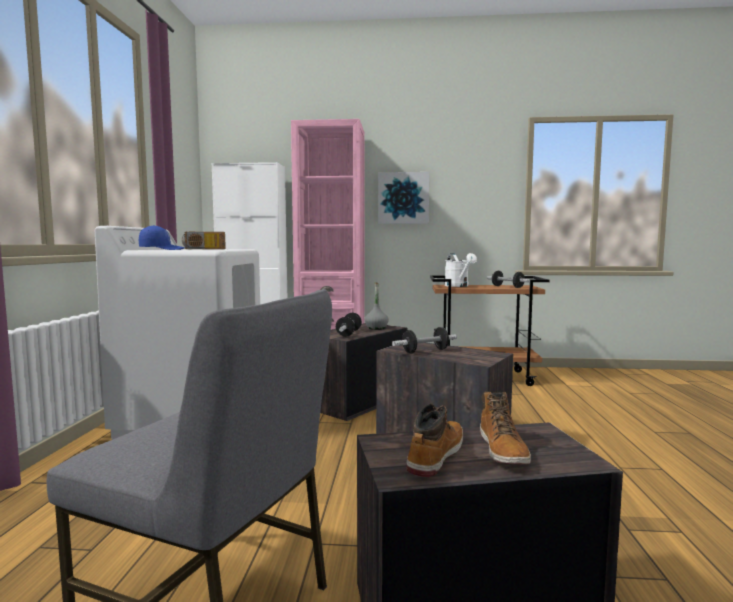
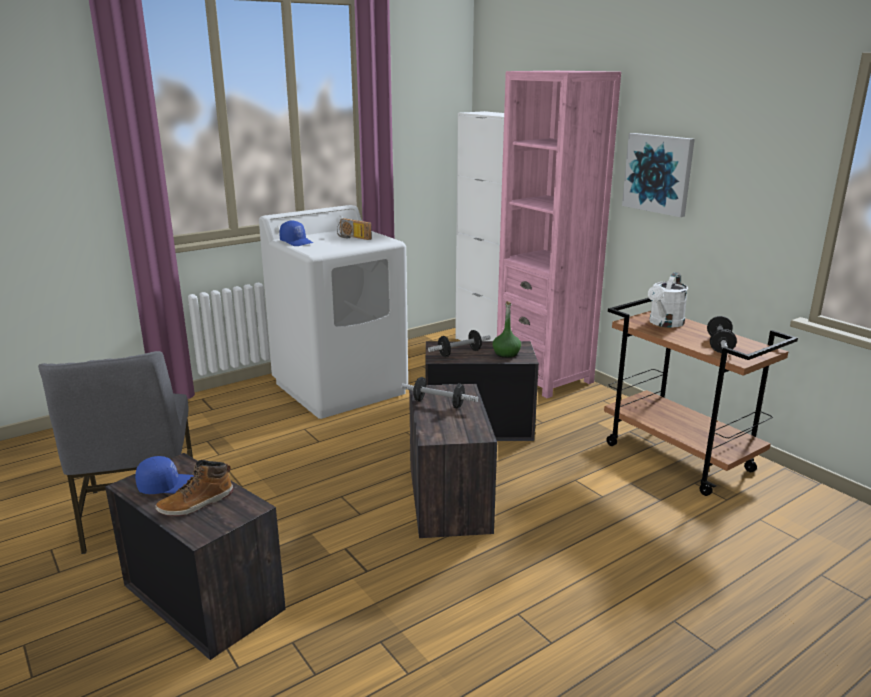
camera: 50 degrees right, 15 degrees up
(376, 328) = (506, 354): grey bottle -> green bottle
(435, 455) = (168, 485): boot -> blue cap

